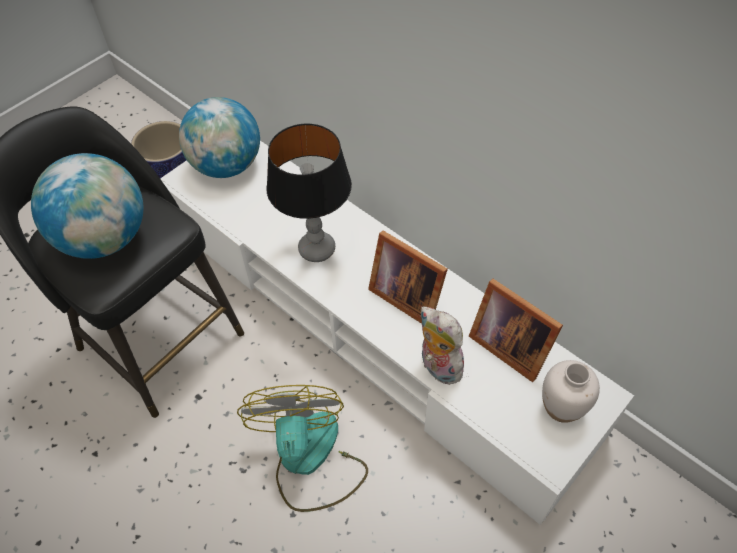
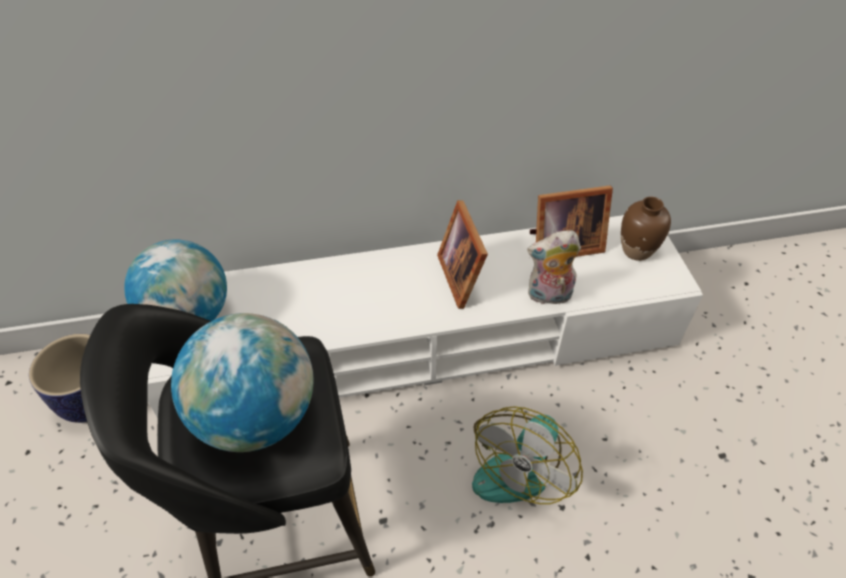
camera: 55 degrees left, 5 degrees down
(309, 459) = (519, 464): fan -> fan turned 90 degrees counterclockwise
(317, 249) = (361, 306): table lamp -> none
(406, 294) = (464, 276): picture frame -> picture frame turned 90 degrees clockwise
(561, 408) = (636, 251): white vase -> brown vase

